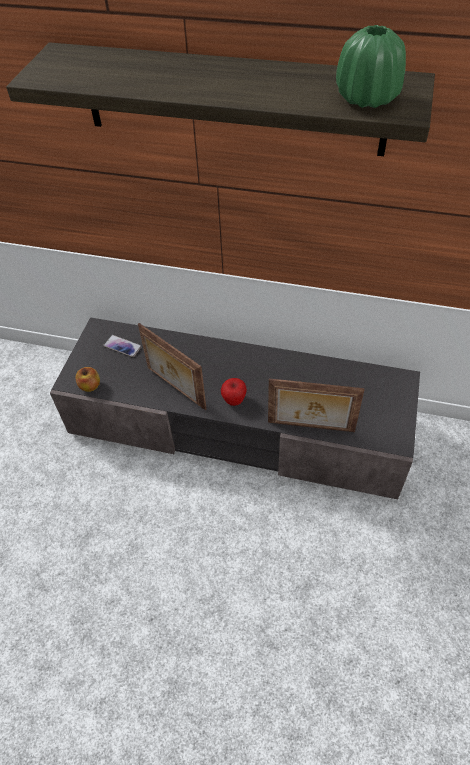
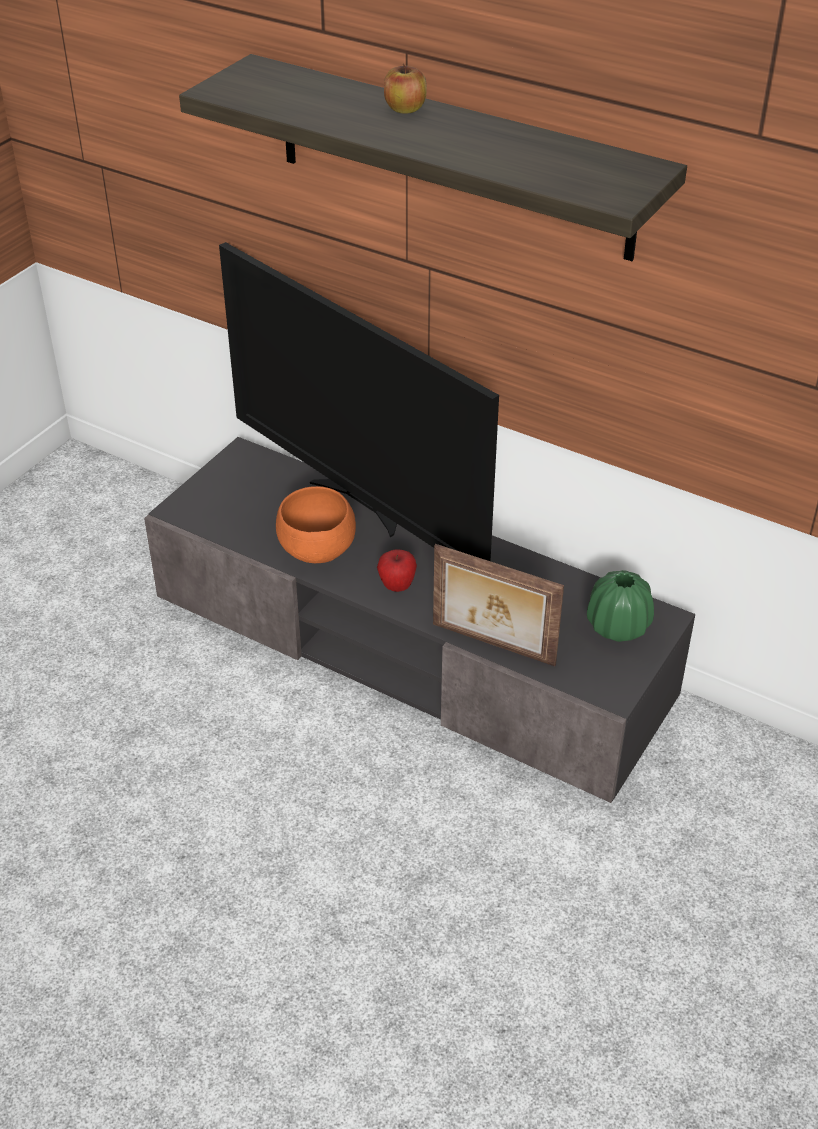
camera: 15 degrees right, 10 degrees down
(90, 386) = (202, 522): apple -> apple (405, 109)
(122, 346) = (268, 483): phone -> none
(175, 388) = (319, 552): picture frame -> orange bowl
(187, 346) = (360, 504): none -> television
(367, 98) = (581, 177): green vase -> green vase (617, 626)

